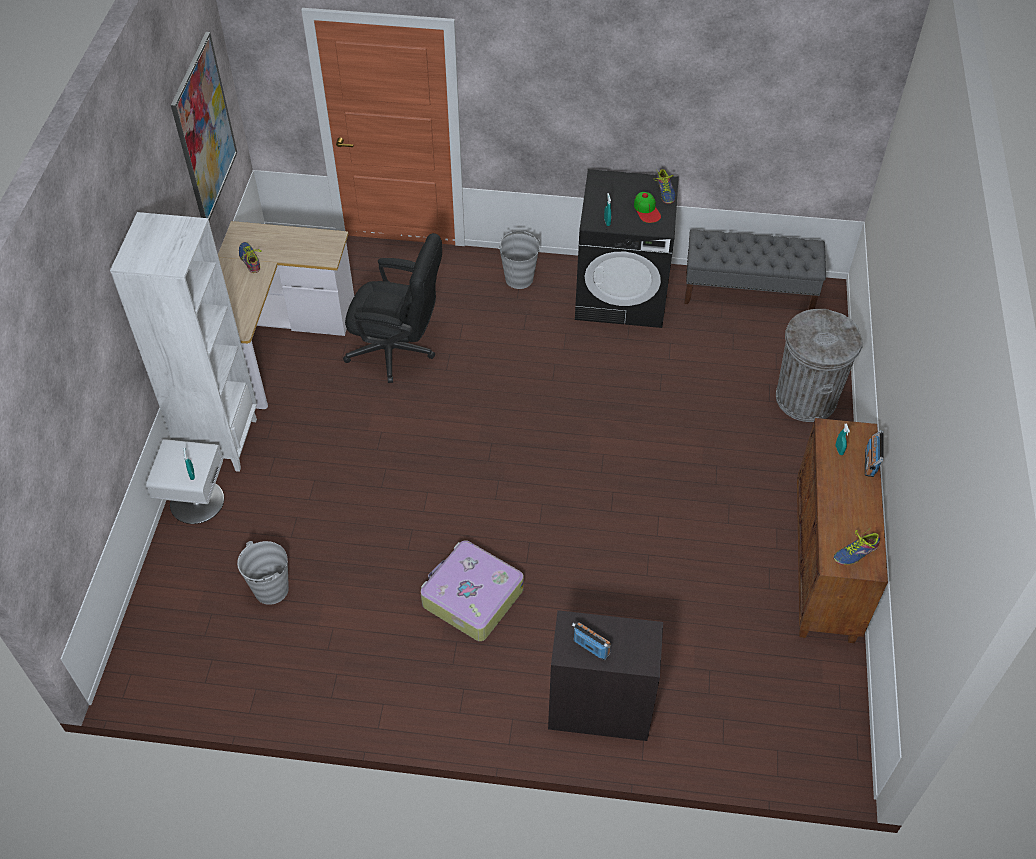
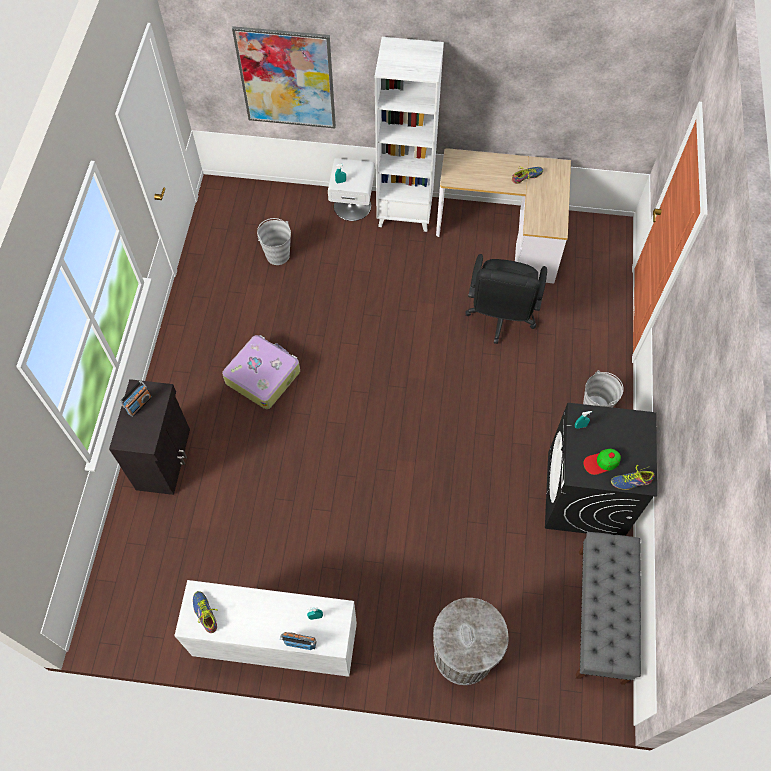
camera: 90 degrees right, 10 degrees up
(204, 130) = (590, 89): picture -> picture (287, 78)
(825, 565) = (275, 644): brown cabinet -> white cabinet

